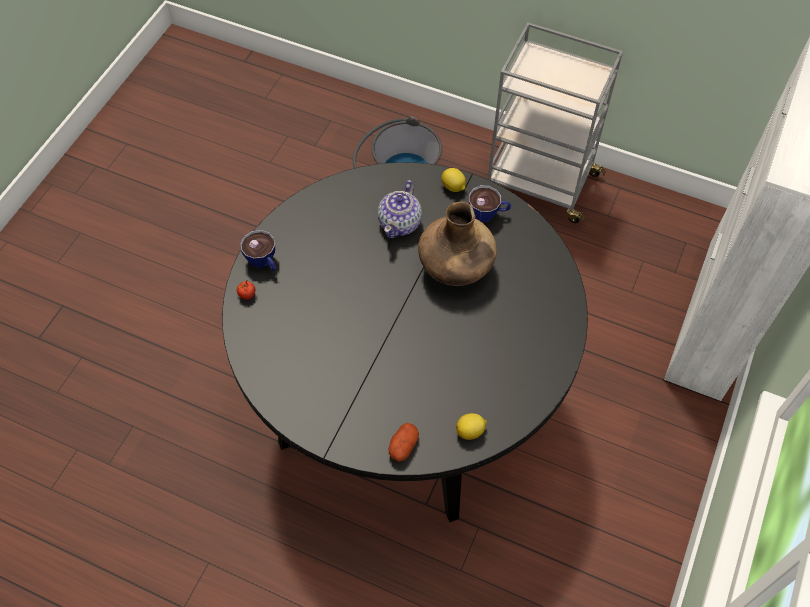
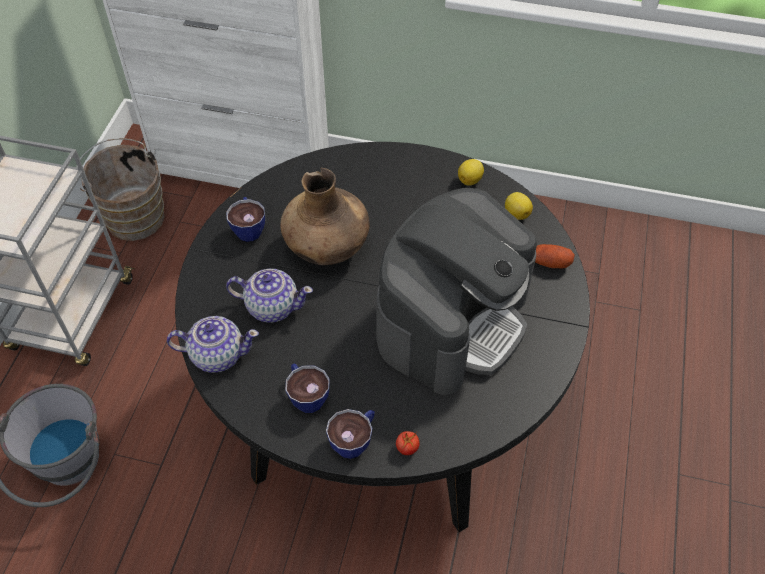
camera: 100 degrees left, 5 degrees down
(311, 237) = (306, 395): none -> cup
(356, 349) = (452, 320): none -> coffee machine
(362, 185) = (217, 354): none -> teapot
(453, 187) = (212, 263): lemon -> lemon (470, 180)
(653, 225) = (133, 215): none -> brown bucket

